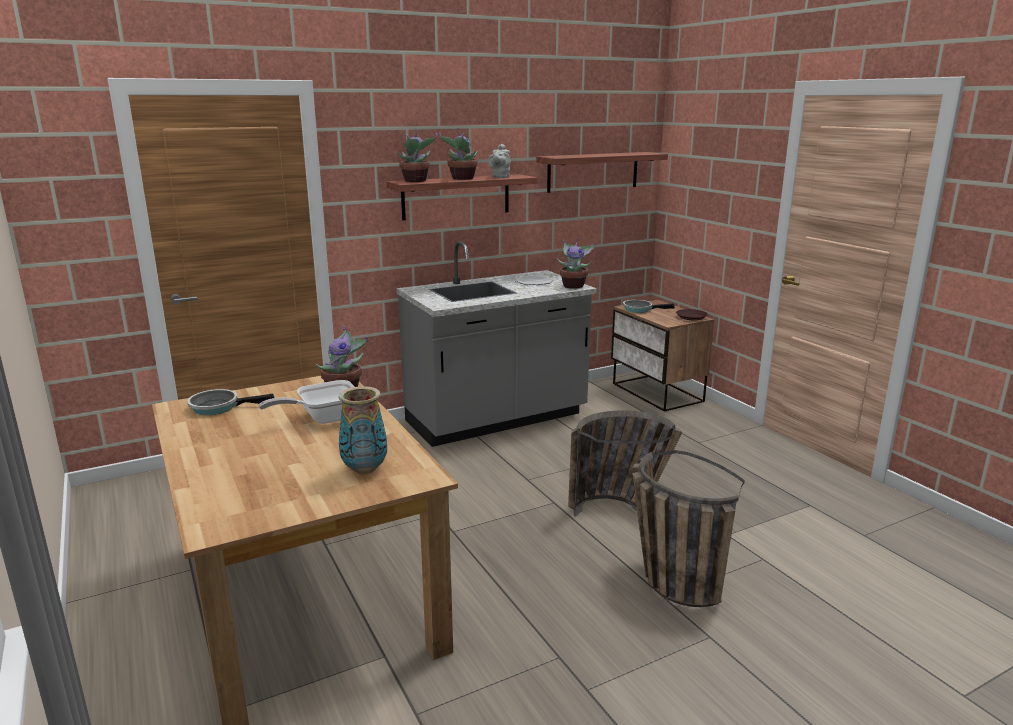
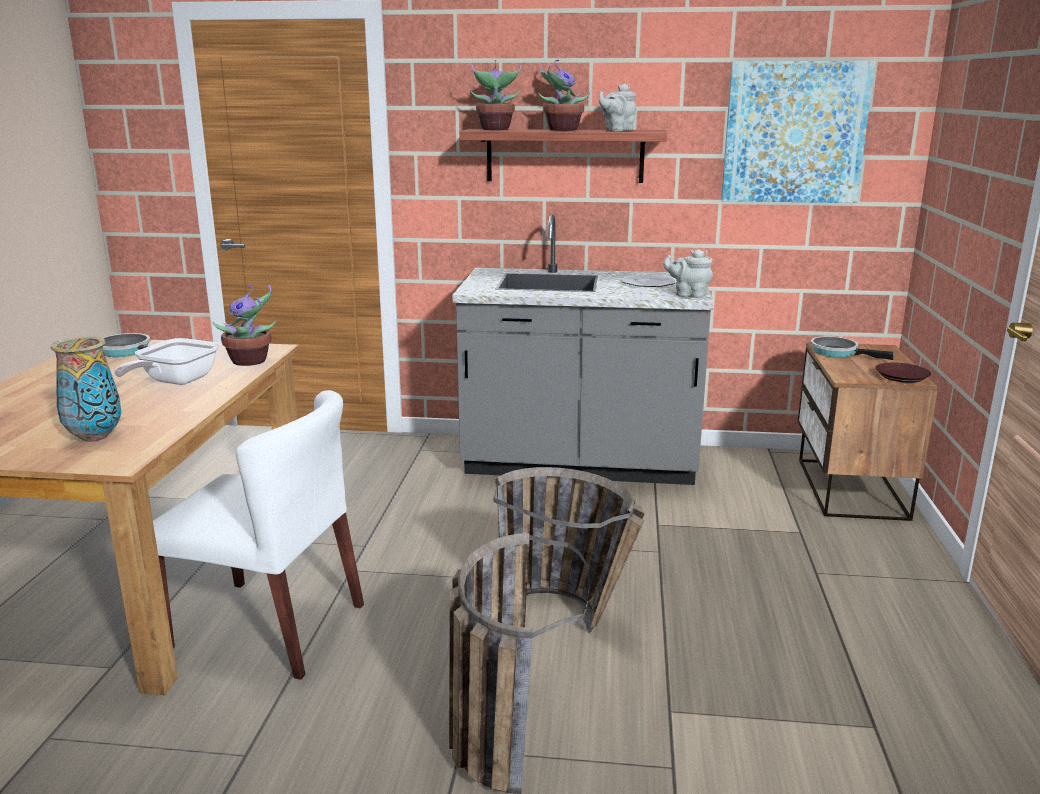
camera: 35 degrees right, 0 degrees up
(323, 418) = (174, 382): frying pan -> frying pan turned 75 degrees counterclockwise
(454, 585) = (269, 627): none -> white chair
(574, 286) = (688, 295): potted plant -> grey teapot
(593, 171) = (794, 132): shelf -> picture

